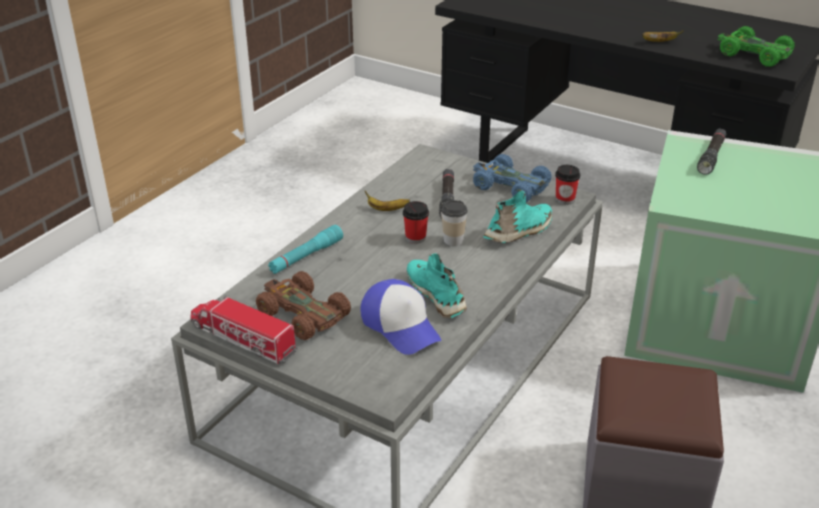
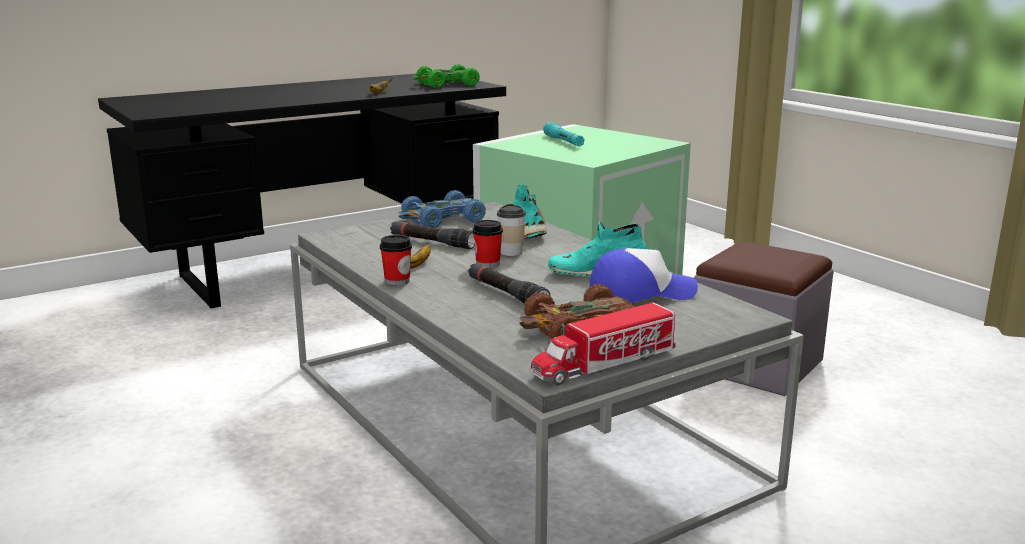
camera: 65 degrees left, 15 degrees down
(306, 256) = (464, 311): turquoise flashlight -> turquoise flashlight (563, 141)
(565, 199) = (491, 210): cup -> cup (397, 281)
(711, 156) = (533, 143): black flashlight -> black flashlight (506, 294)

